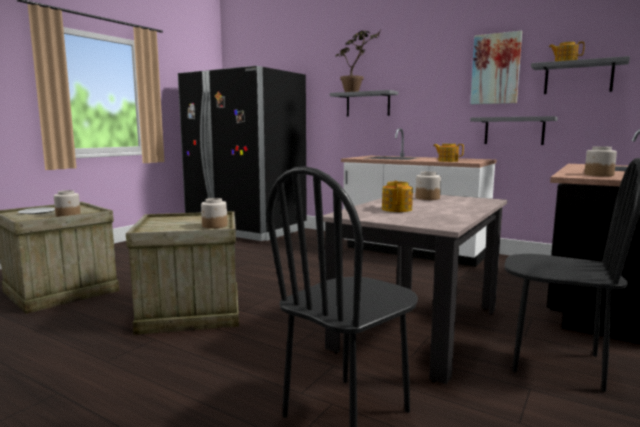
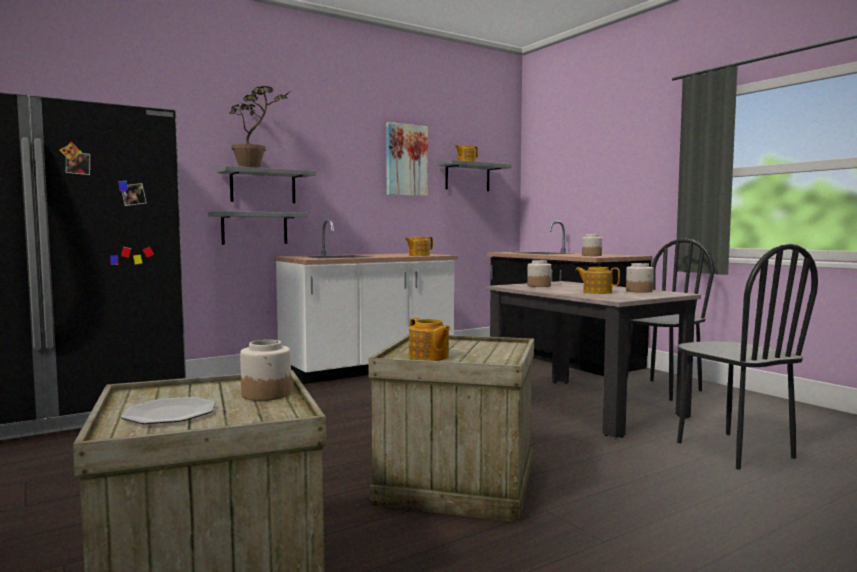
camera: 65 degrees left, 5 degrees down
(162, 221) = (428, 357): none -> teapot
(214, 226) = (491, 344): jar -> jar (639, 291)
(514, 131) = (425, 223): grey shelf -> grey shelf (254, 228)

